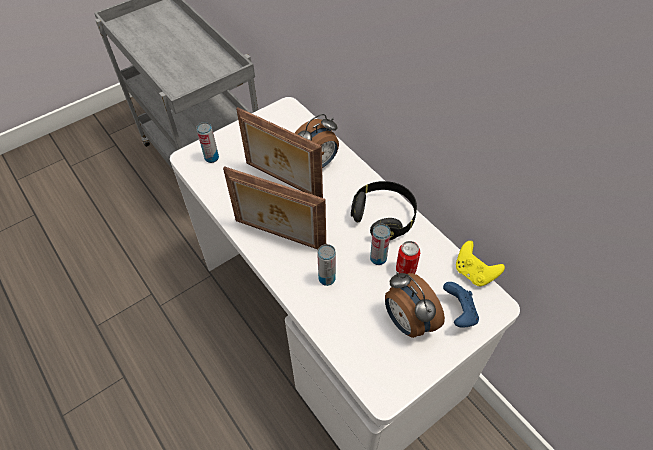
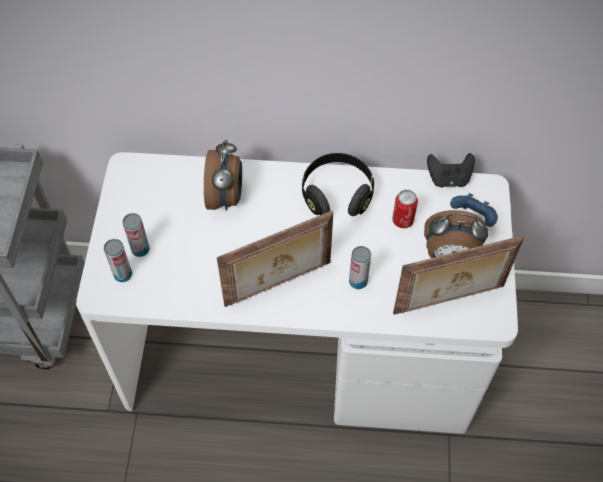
camera: 50 degrees left, 5 degrees up
(282, 182) = (218, 238): picture frame -> picture frame (449, 301)
(378, 258) = (374, 230): can -> can (140, 249)
(474, 273) = (448, 179): yellow game controller -> black game controller

